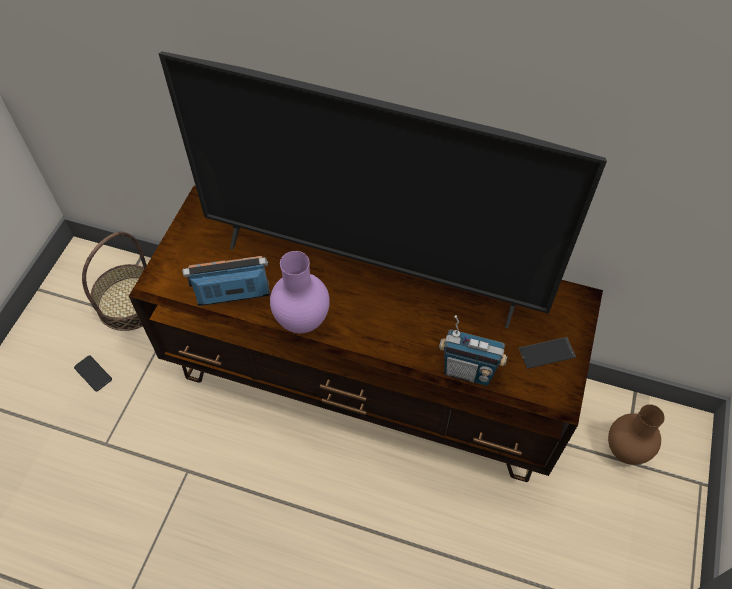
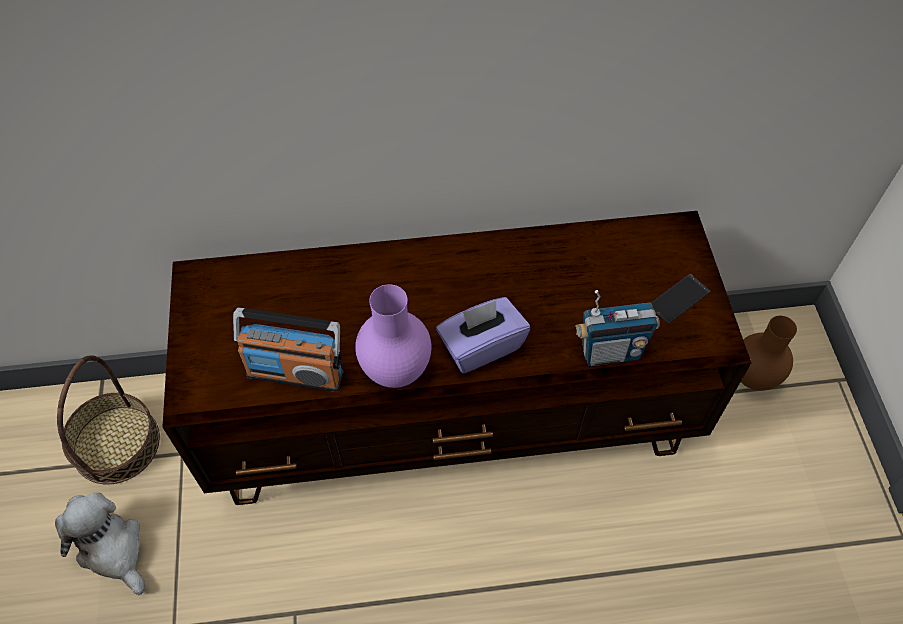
camera: 25 degrees left, 0 degrees up
(93, 373) = (112, 549): phone -> plush toy
(233, 294) = (295, 373): radio -> radio turned 135 degrees counterclockwise
(371, 270) = (442, 282): television -> none
(373, 328) = (481, 346): none -> purple tissue box

